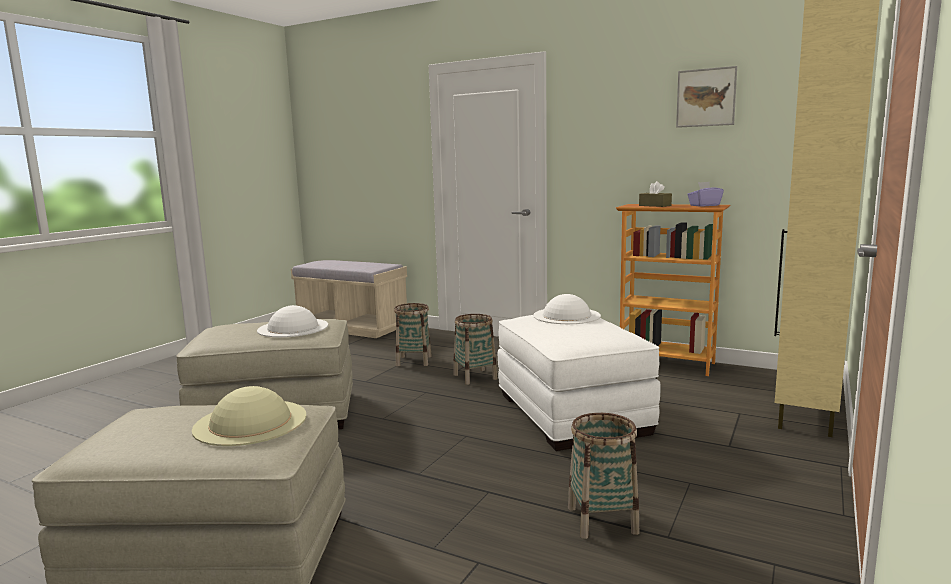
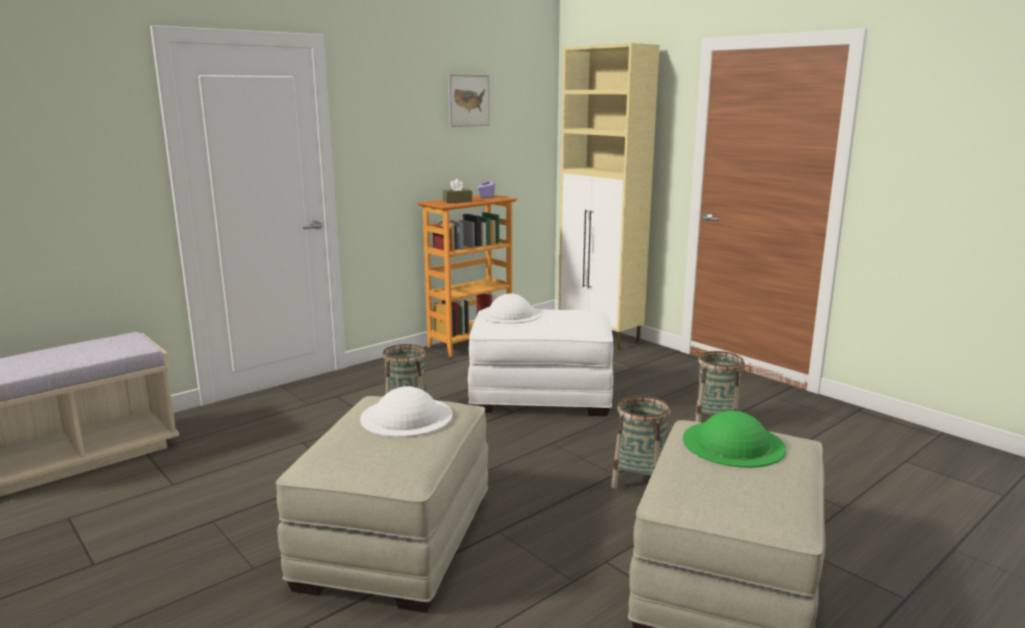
camera: 70 degrees left, 5 degrees up
(250, 422) = (733, 443): beige hat -> green hat
(414, 361) = (308, 437): basket -> basket (639, 481)

